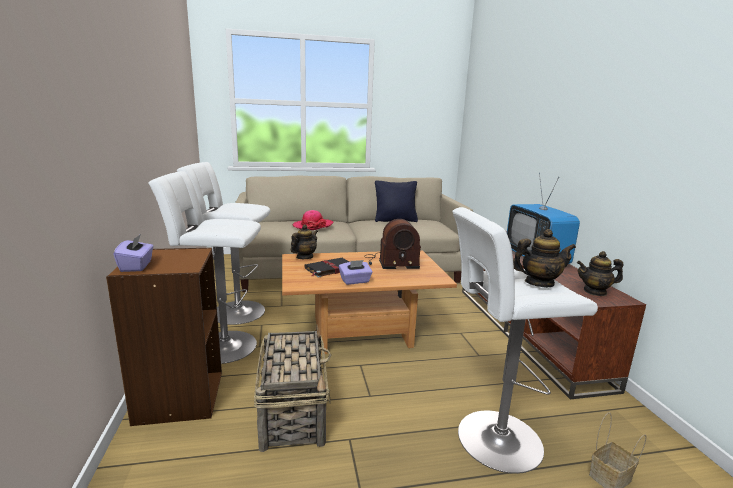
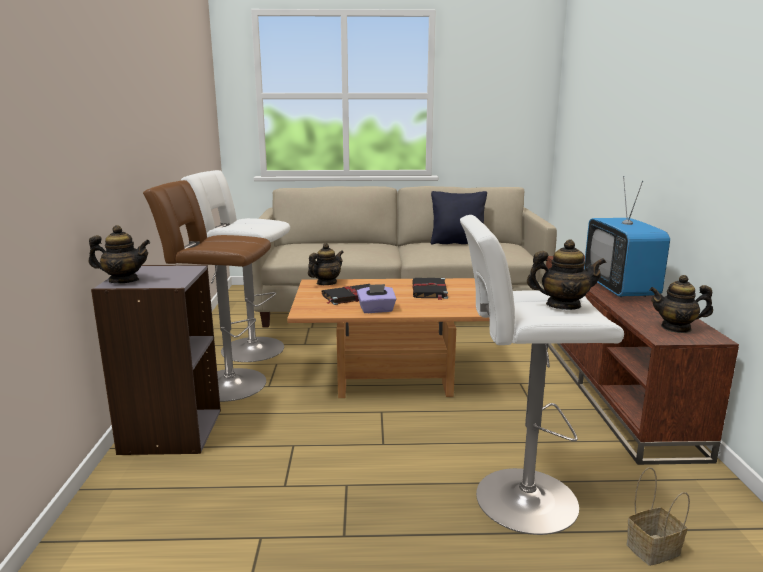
camera: 10 degrees right, 0 degrees up
(137, 266) = (123, 281): purple tissue box -> teapot
(179, 397) = (170, 431): brown bookcase -> grey bookcase
(220, 346) = (224, 384): white stool -> brown stool
(293, 411) = (290, 454): basket -> none
(313, 226) = (349, 248): hat -> none
(390, 262) = (429, 291): radio -> black book

